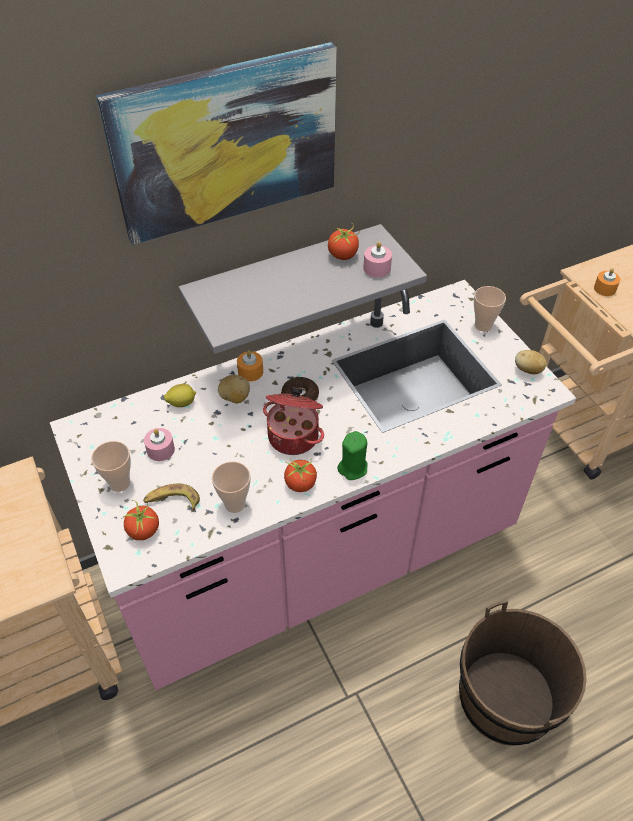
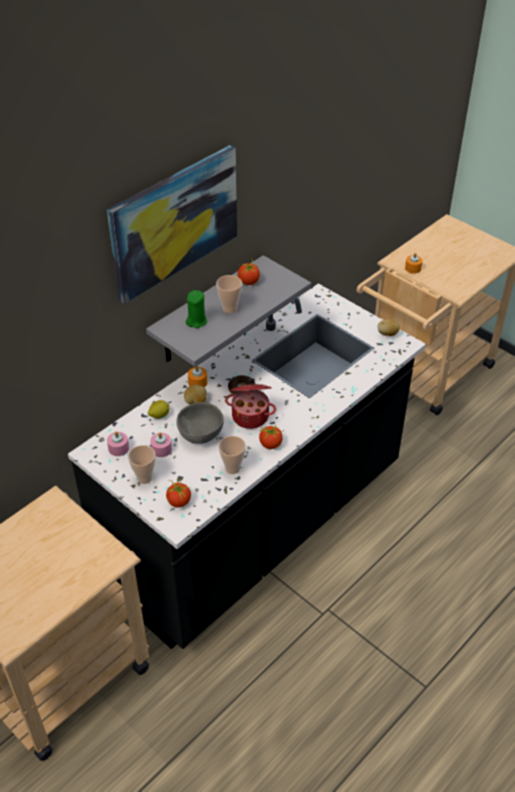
camera: 20 degrees left, 5 degrees down
(172, 501) = (188, 479): banana -> none
(217, 444) = (200, 435): none -> grey bowl
(316, 555) = (257, 526): pink counter -> black counter
(353, 468) = (300, 425): green candle -> green candle (196, 321)
(377, 268) = (276, 285): pink candle -> pink candle (118, 448)
(483, 325) = (345, 312): cup -> cup (229, 308)
(506, 698) = (433, 578): brown bucket -> none

